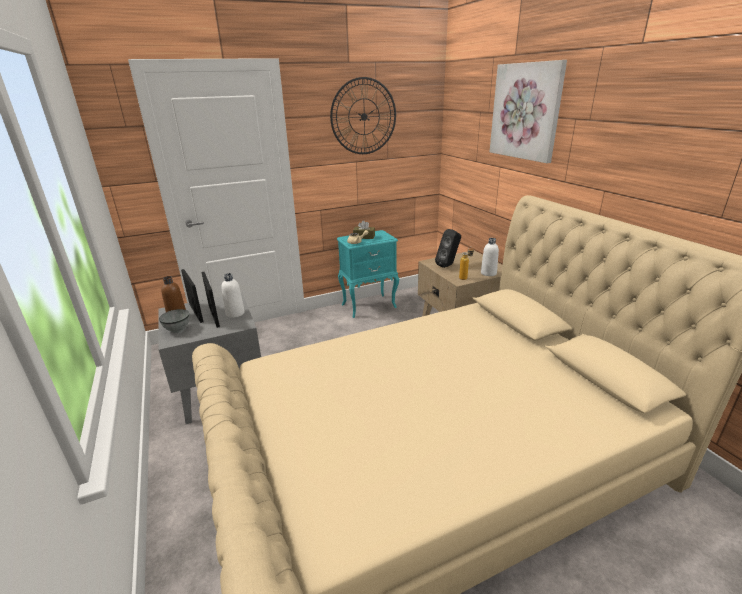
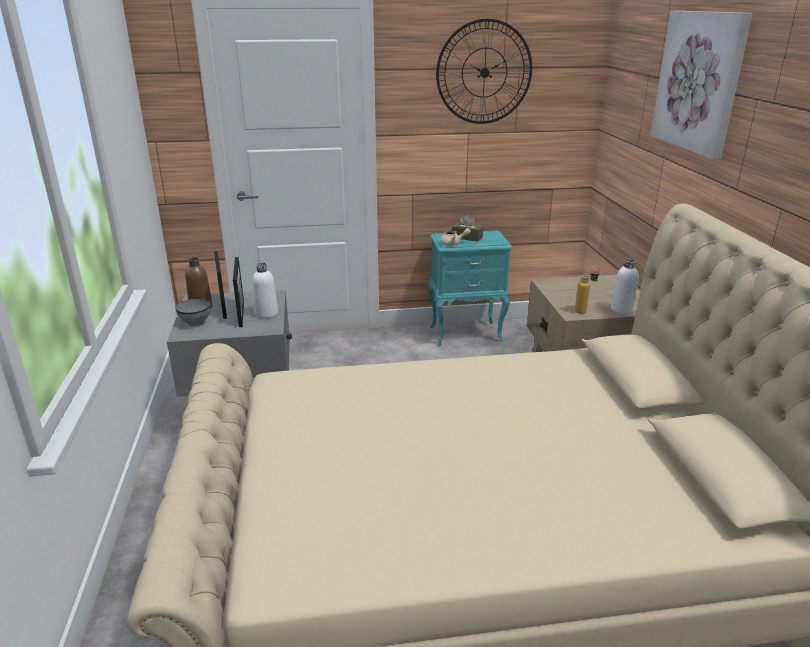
camera: 15 degrees right, 0 degrees up
(448, 265) = (569, 291): black speaker -> none

